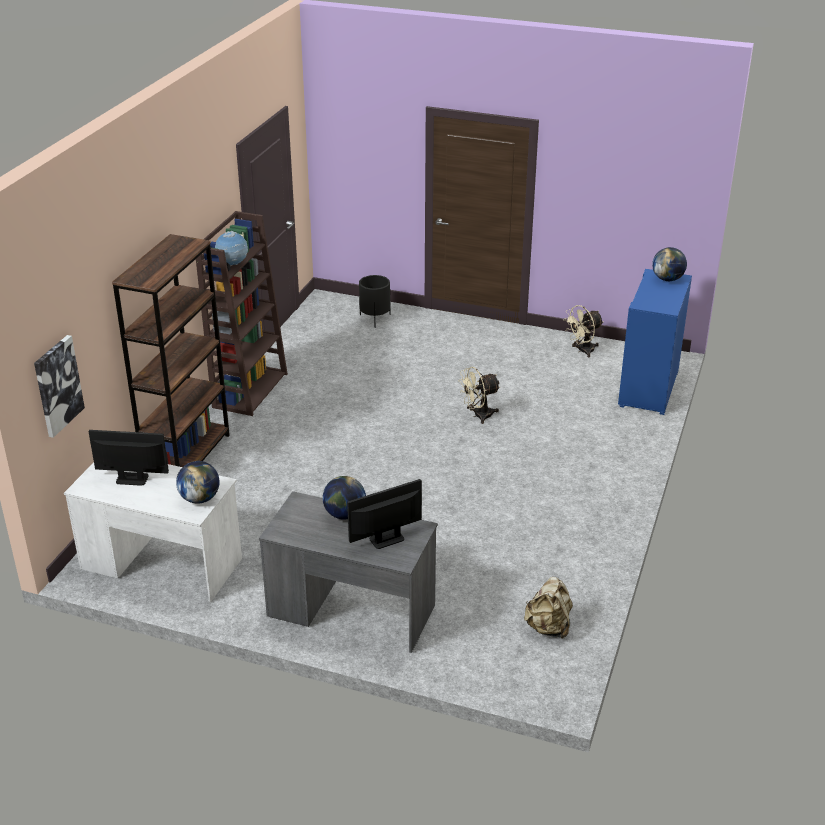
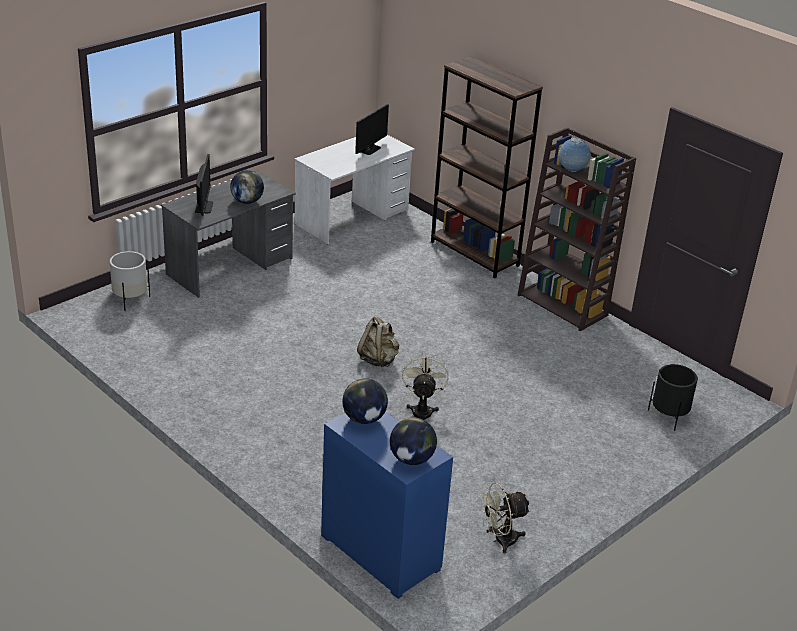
camera: 115 degrees right, 0 degrees up
(57, 385) = (411, 72): picture -> none
(200, 498) = (322, 163): globe -> globe (364, 419)
(486, 654) = (130, 300): none -> white planter
(548, 627) = (123, 333): beige backpack -> beige backpack (378, 359)
(582, 351) = (499, 540): beige fan -> beige fan turned 105 degrees counterclockwise

